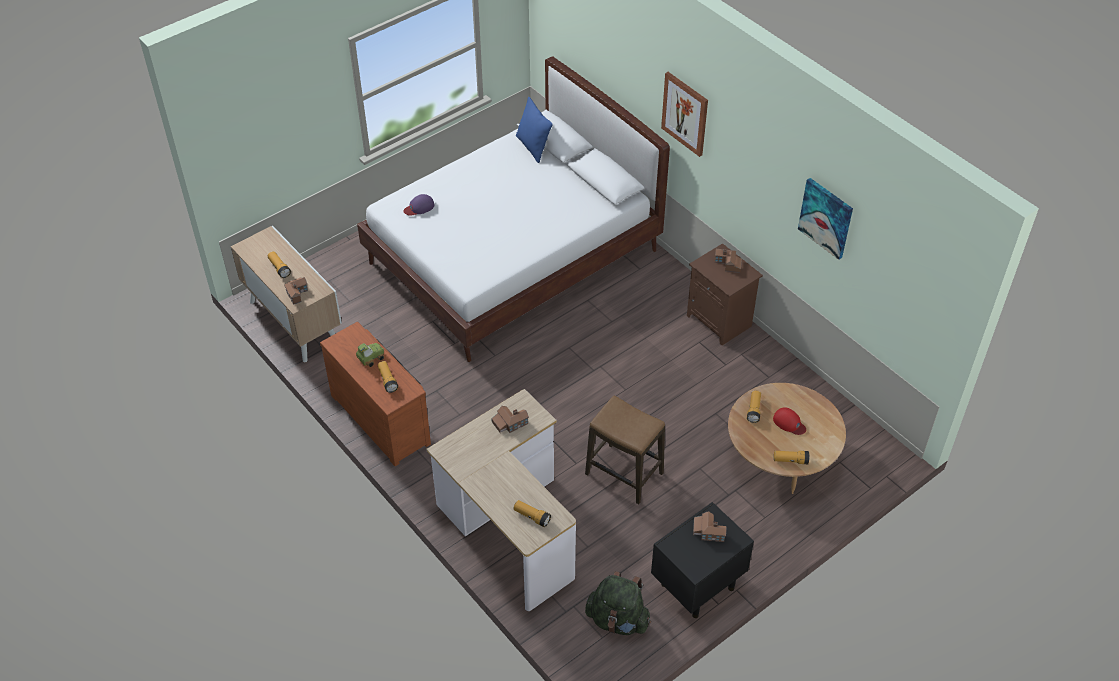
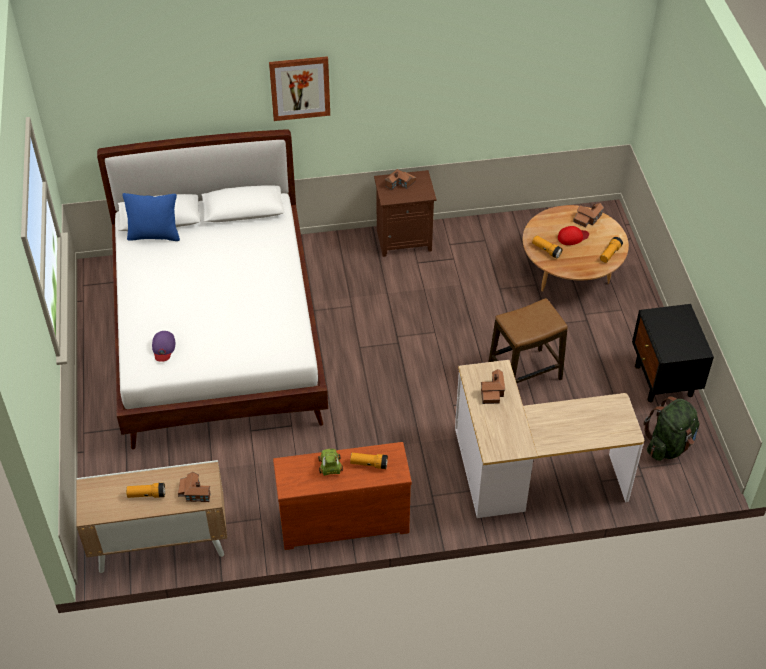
camera: 60 degrees left, 0 degrees up
(532, 517) = (606, 420): flashlight -> none
(708, 531) = (667, 325): toy house -> toy house (587, 218)
(826, 218) = (489, 70): picture -> none

